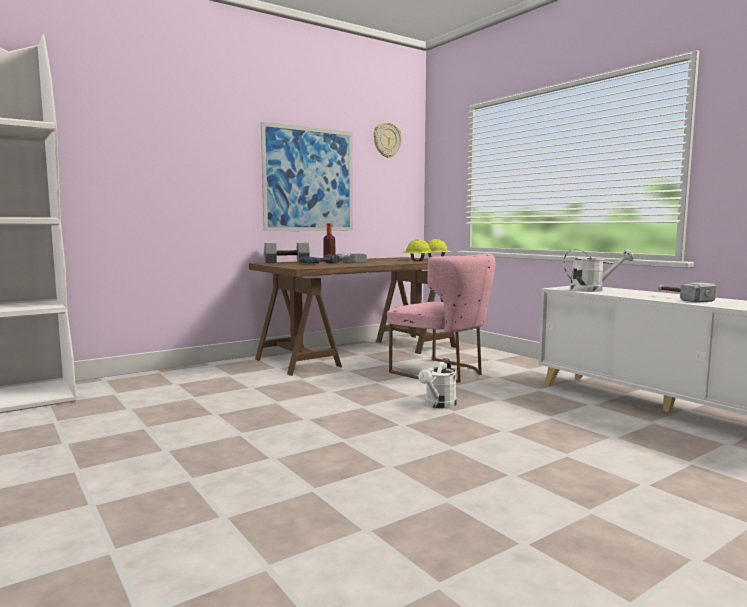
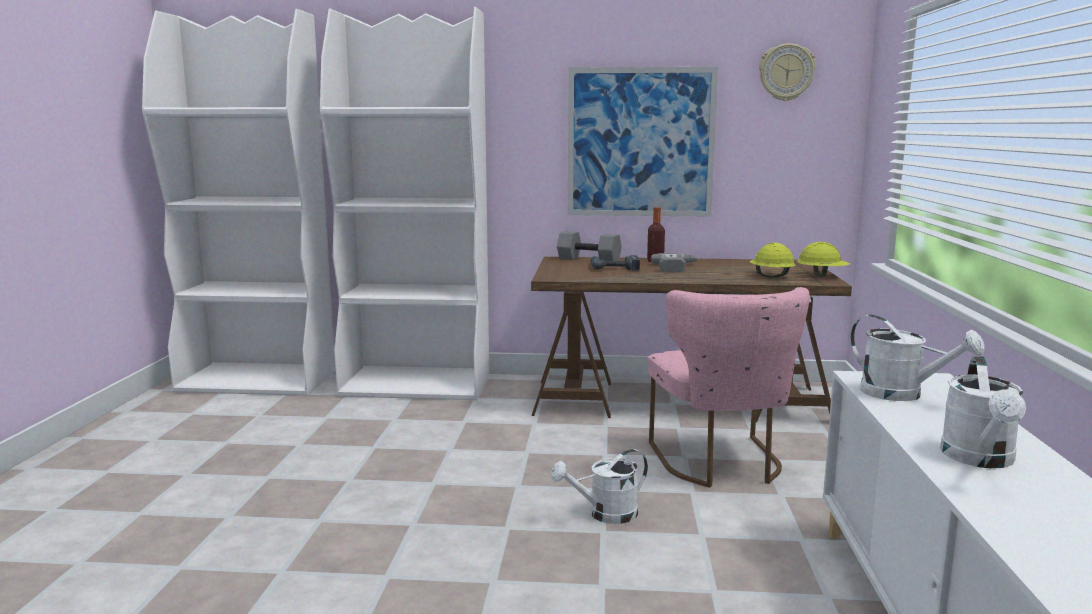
camera: 40 degrees right, 5 degrees up
(165, 377) = (417, 385): none -> white bookcase
(682, 299) = (980, 460): hammer -> white watering can

